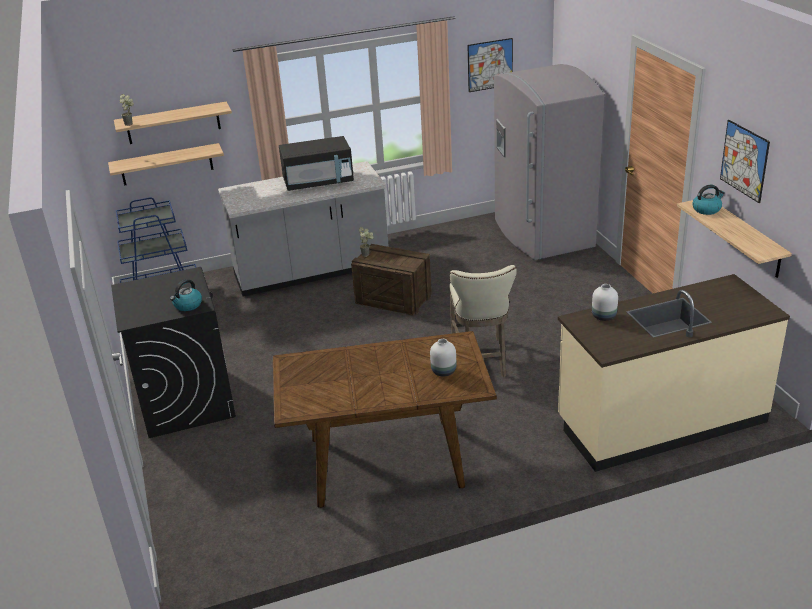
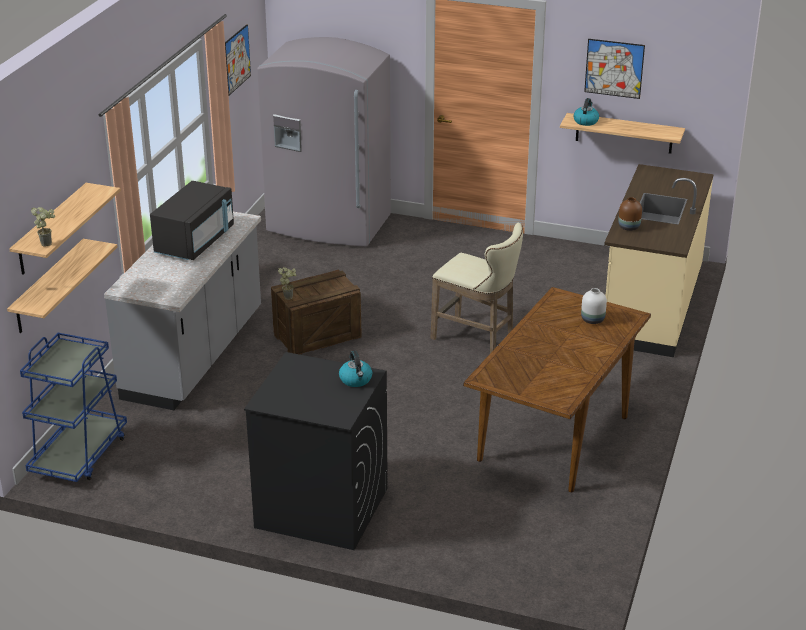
camera: 55 degrees left, 0 degrees up
(604, 316) = (629, 227): white vase -> brown vase

